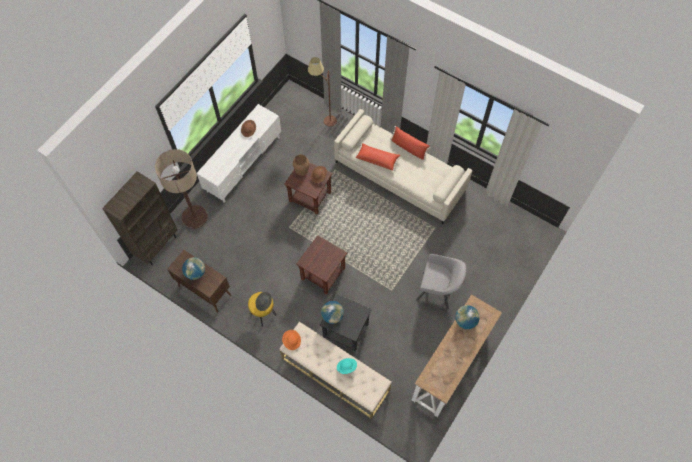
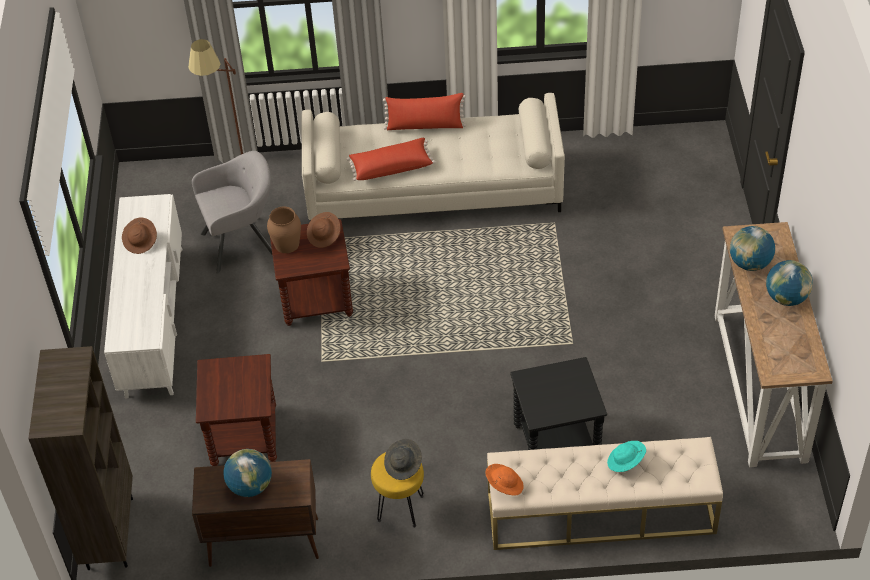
camera: 35 degrees left, 15 degrees down
(195, 217) = (139, 447): floor lamp -> none
(323, 273) = (442, 390): brown side table -> brown side table (243, 437)
(332, 316) = (537, 404): globe -> globe (786, 298)
(438, 290) = (641, 300): grey armchair -> grey armchair (242, 242)

